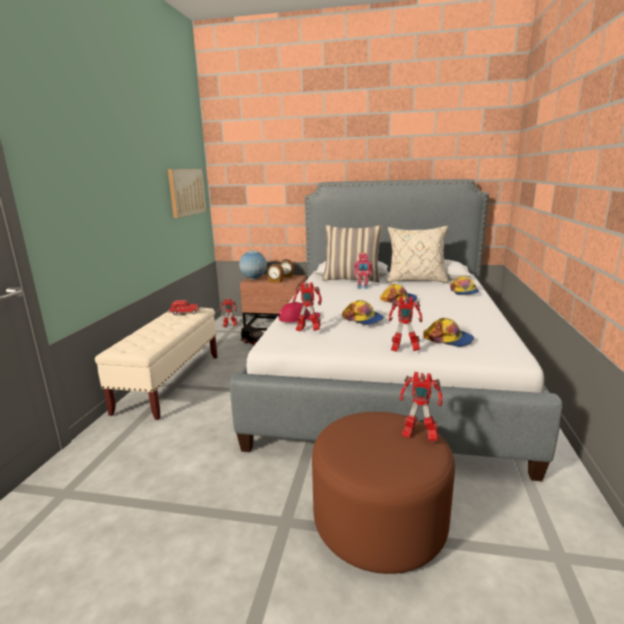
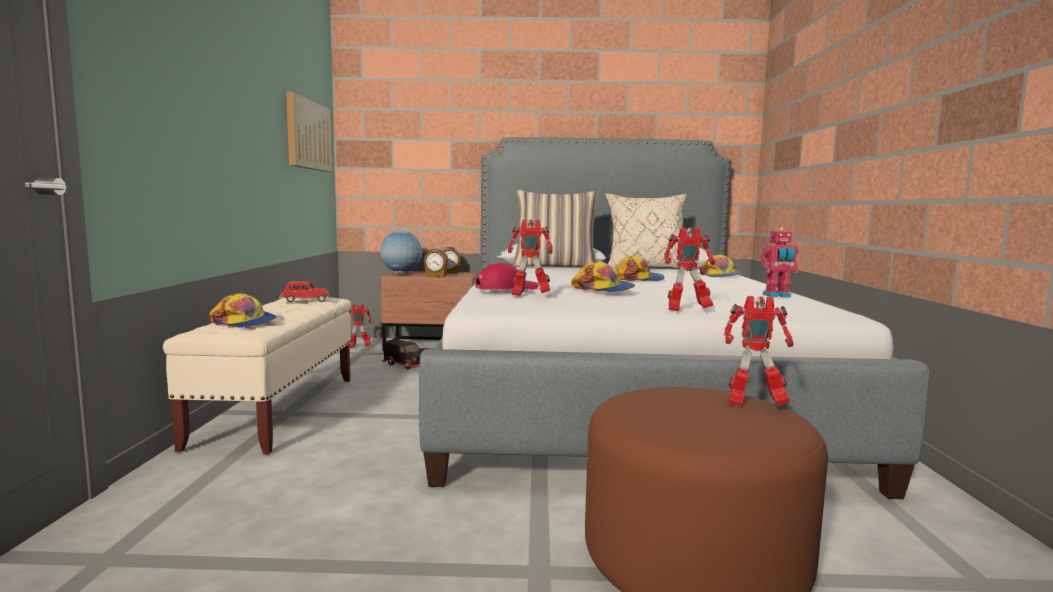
camera: 10 degrees left, 10 degrees down
(362, 287) = (576, 272): toy robot -> toy robot (777, 296)
(449, 339) = (740, 303): cap -> cap (244, 322)

